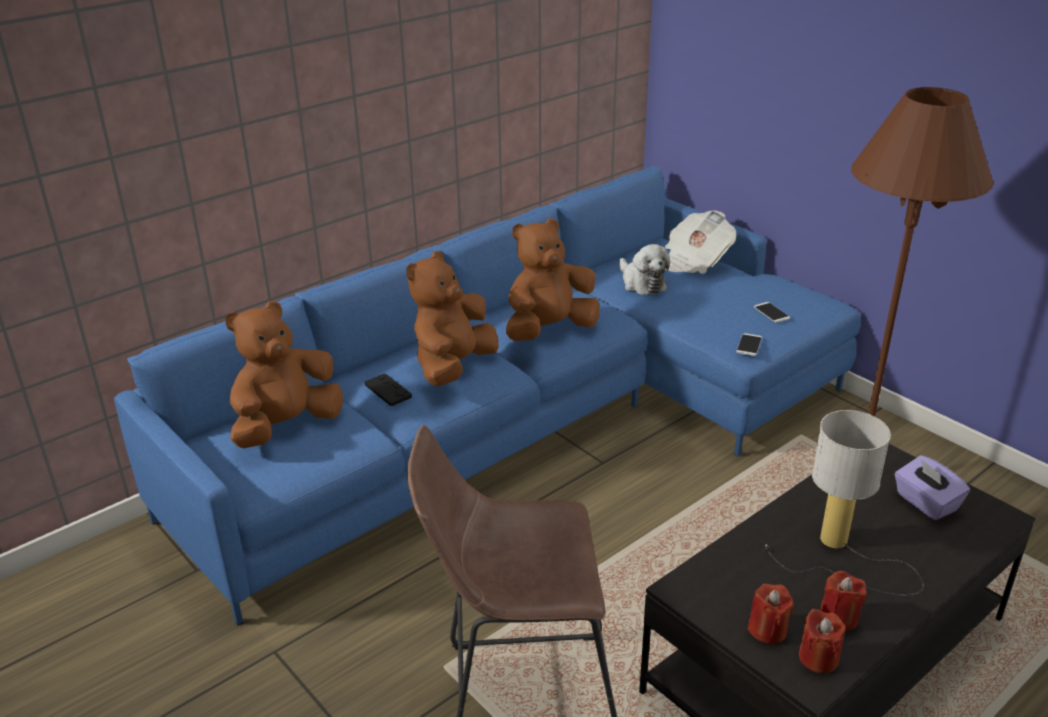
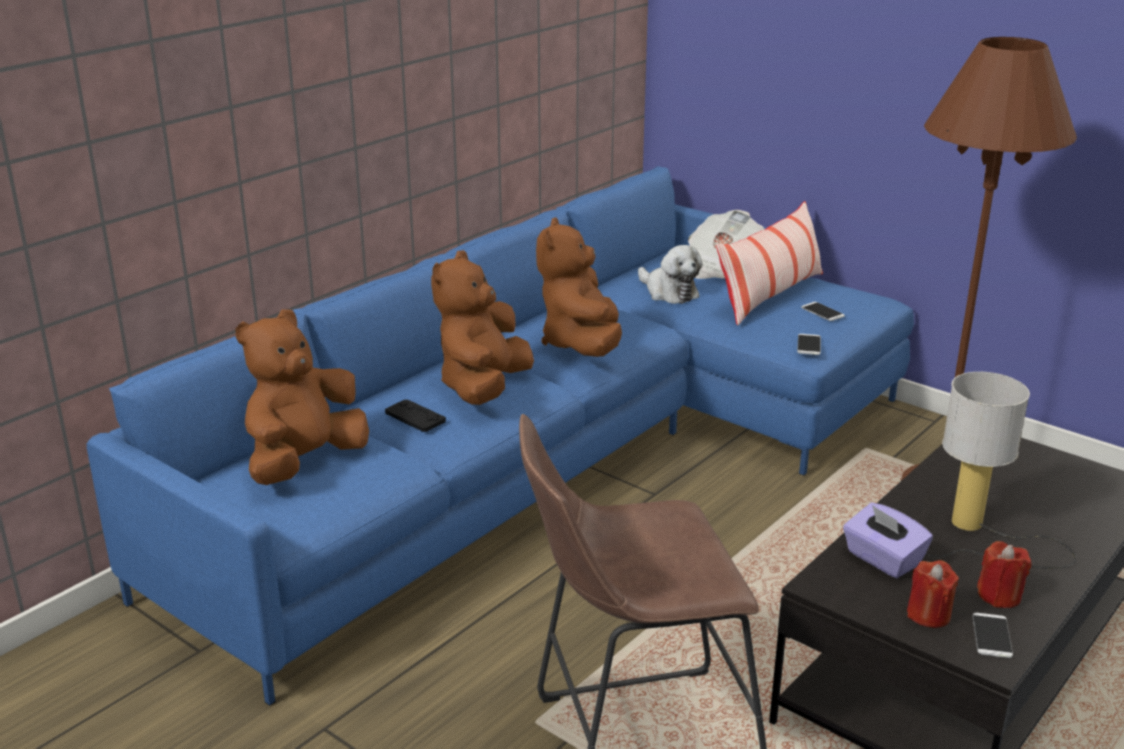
camera: 10 degrees left, 5 degrees down
(549, 330) = (581, 344): brown plush toy -> brown plush toy turned 45 degrees counterclockwise
(730, 292) = (770, 295): none -> pillow
(818, 658) = (992, 636): red candle -> phone
(925, 503) = (1049, 480): purple tissue box -> purple tissue box (882, 559)

